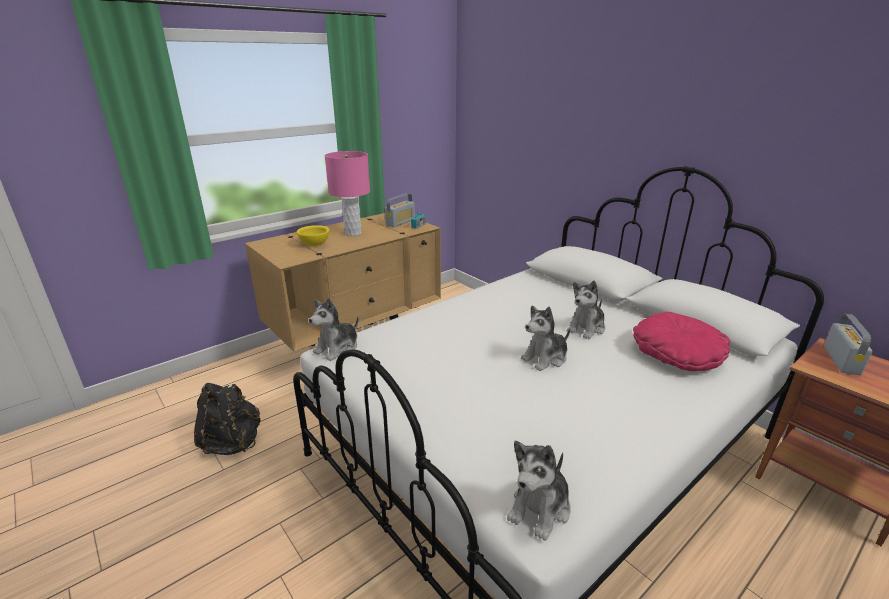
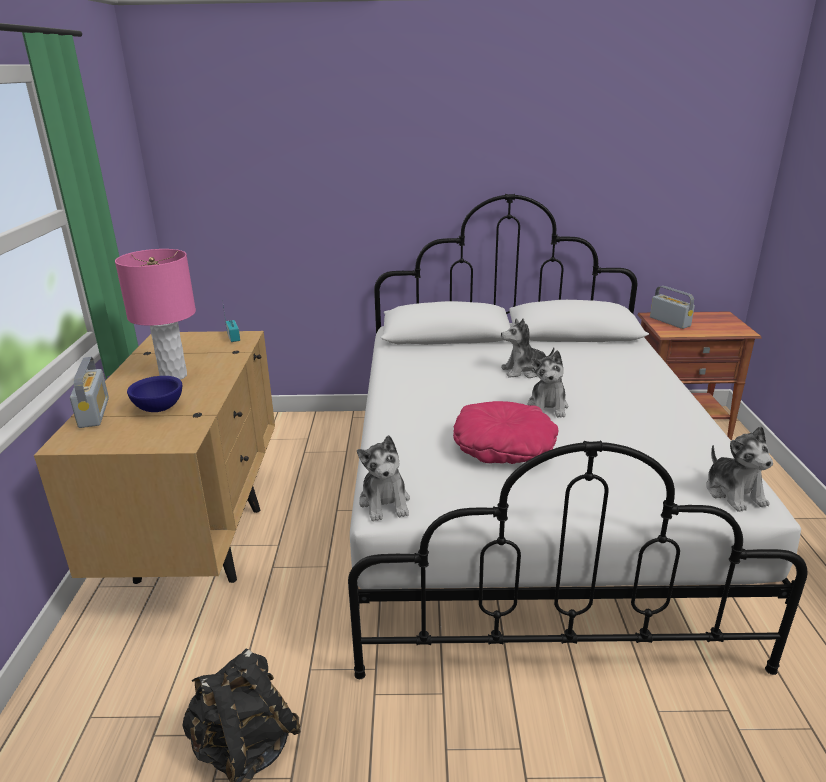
camera: 50 degrees left, 0 degrees up
(315, 244) = (160, 408): yellow bowl -> blue bowl
(400, 222) = (200, 342): radio -> radio (94, 412)
(586, 328) = (524, 371): plush toy -> plush toy turned 90 degrees clockwise
(678, 353) = (601, 359): pink pillow -> pink pillow (504, 445)

